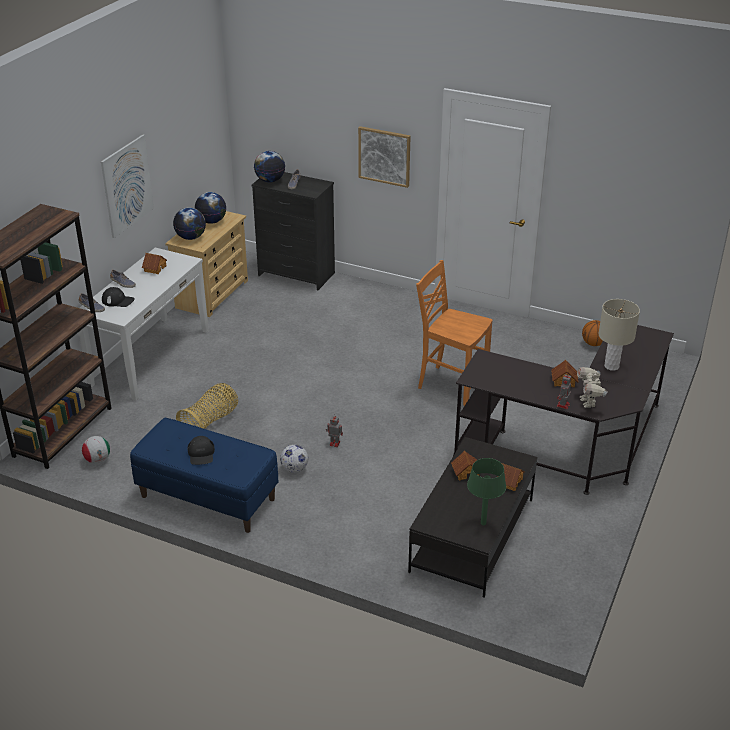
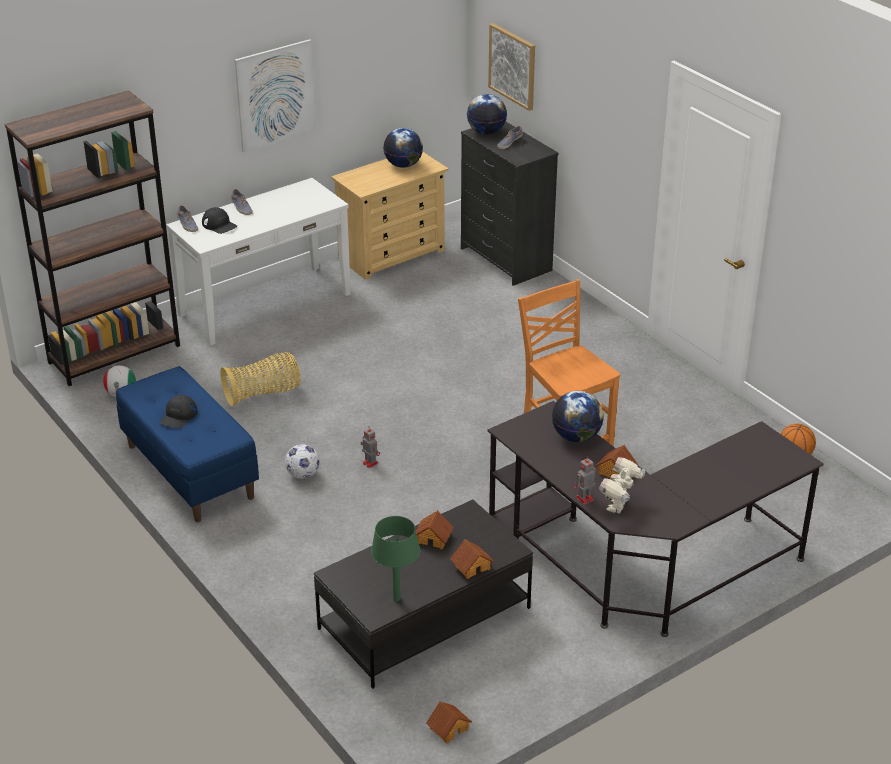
camera: 30 degrees right, 0 degrees up
(154, 268) = (288, 201): toy house -> toy house (448, 728)
(191, 237) = (363, 177): globe -> globe (576, 437)
(384, 156) = (609, 133): picture -> picture (513, 66)
(611, 366) = (694, 475): beige table lamp -> none

